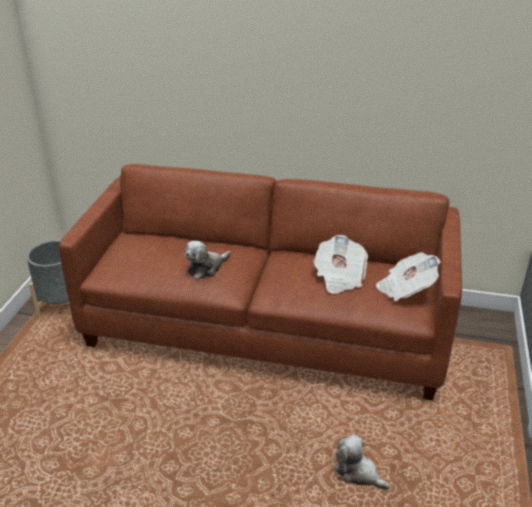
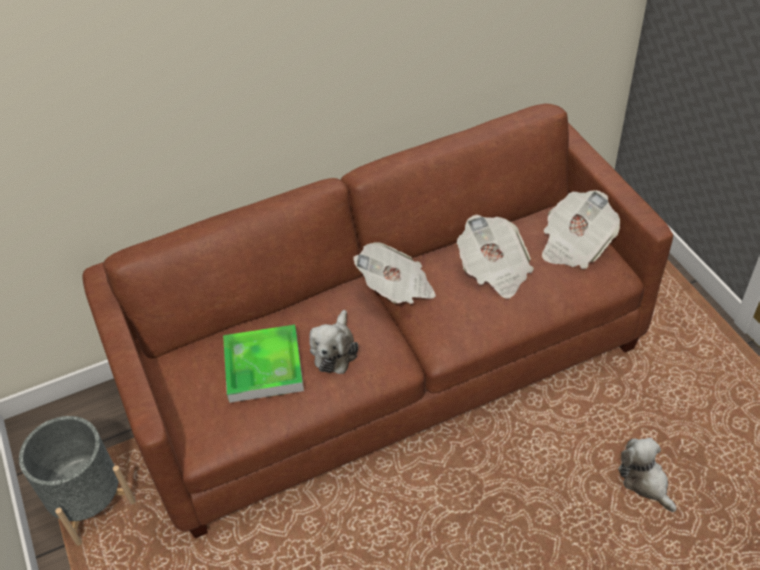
camera: 35 degrees left, 15 degrees up
(164, 257) = (263, 367): none -> tray
(273, 259) = (396, 288): none -> newspaper
(358, 473) = (645, 481): plush toy -> plush toy turned 60 degrees clockwise

